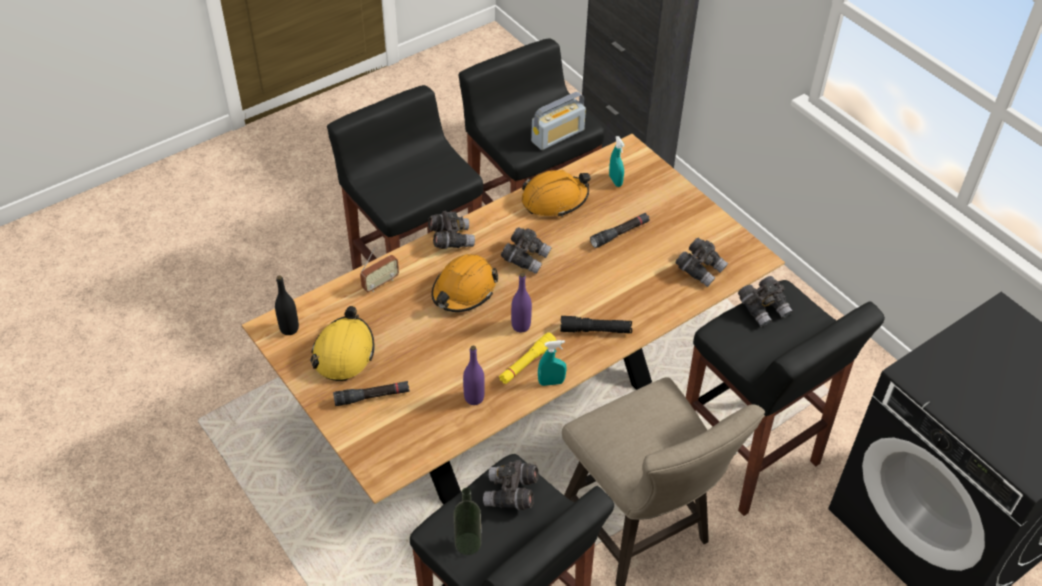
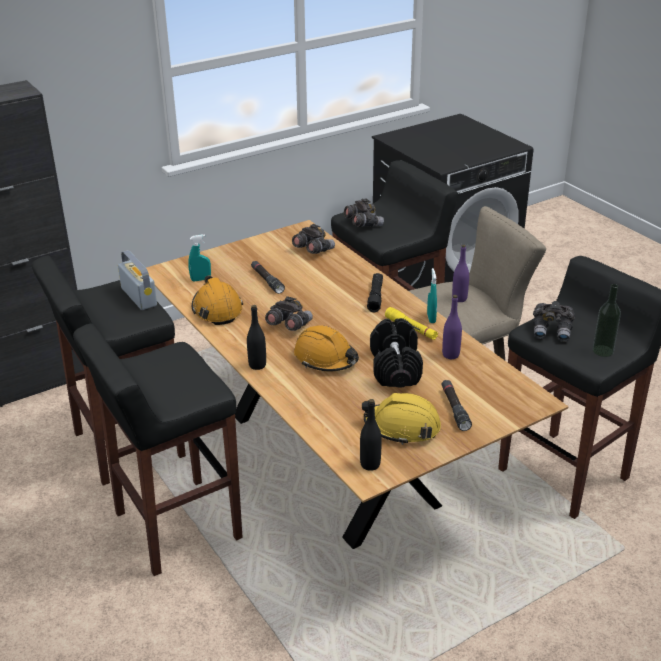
camera: 85 degrees left, 15 degrees down
(380, 283) = (312, 406): radio -> none
(448, 347) = (395, 367): none -> black dumbbell
(451, 239) = (257, 365): grey binoculars -> black bottle
(521, 326) = (370, 330): purple bottle -> purple bottle (459, 299)

